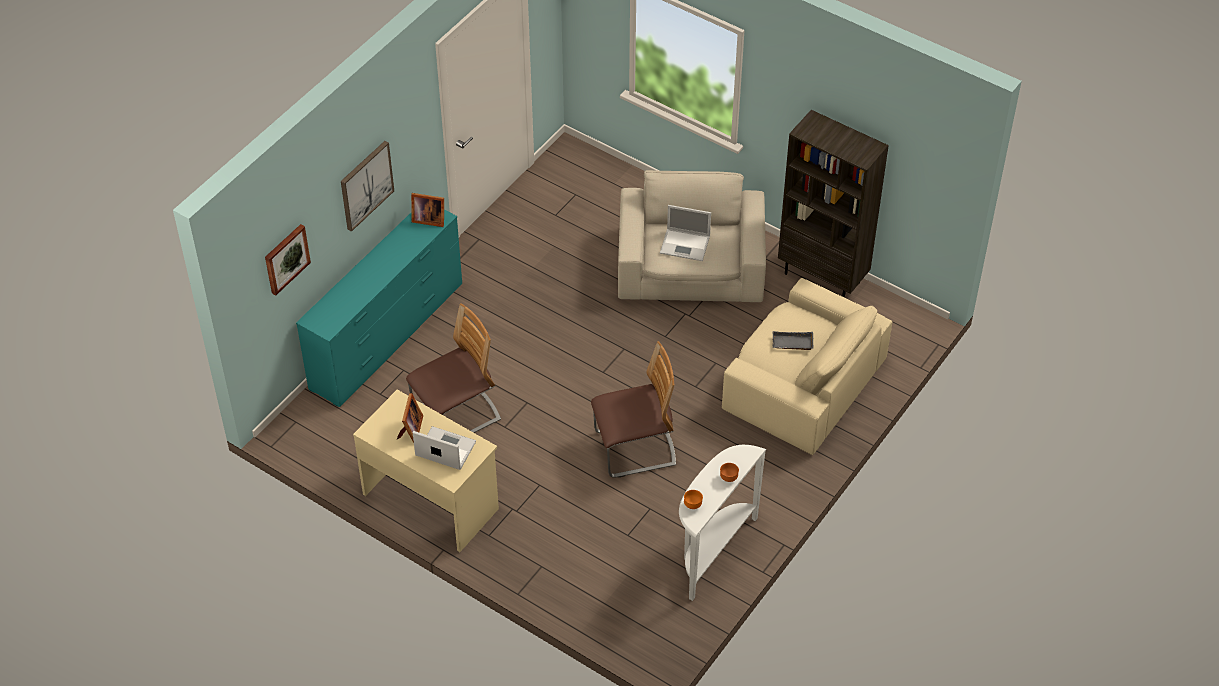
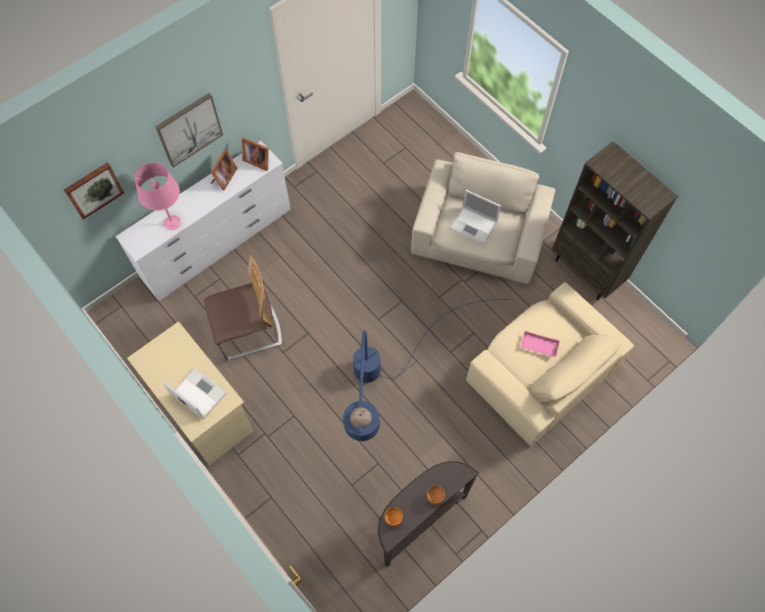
camera: 15 degrees right, 15 degrees up
(355, 296) = (172, 222): none -> pink table lamp
(387, 336) = (217, 244): turquoise dresser -> white dresser
(410, 430) = (175, 366): picture frame -> picture frame (223, 178)
(634, 449) = (382, 400): chair -> blue floor lamp
(712, 551) = (418, 520): white console table -> brown console table
(791, 344) = (538, 346): grey tray -> pink tray

